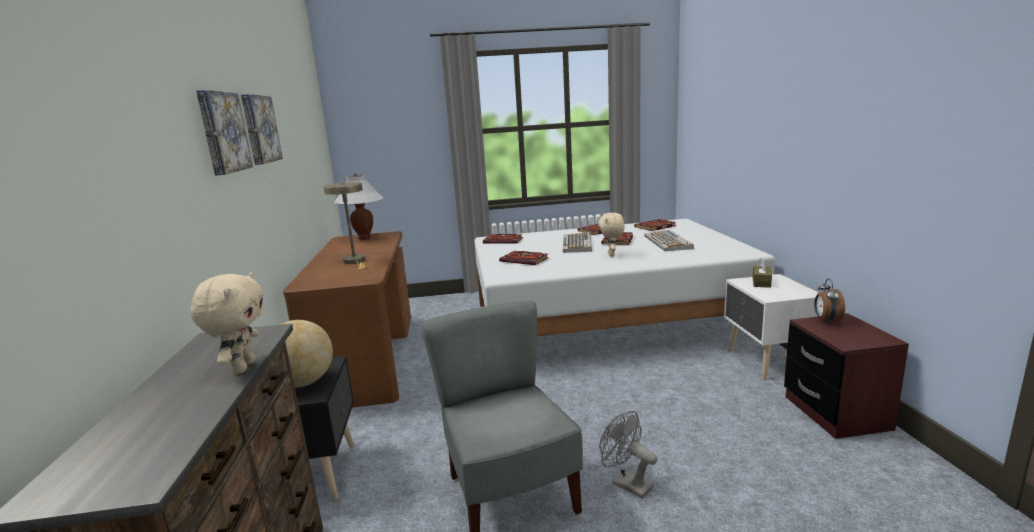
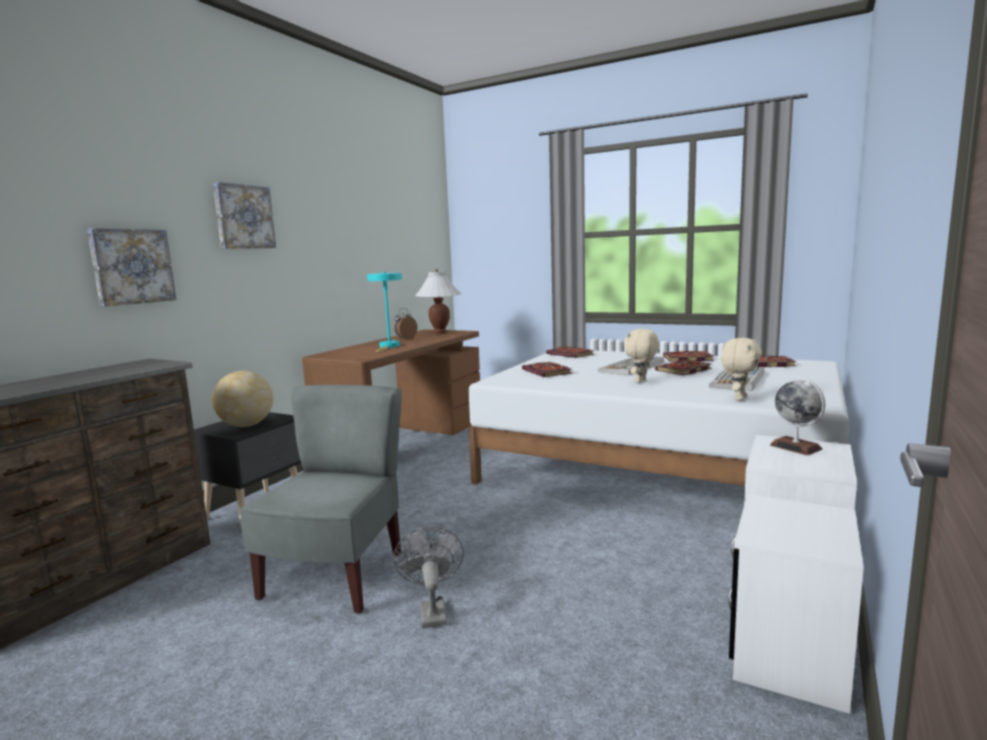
camera: 35 degrees right, 5 degrees down
(243, 367) = (105, 376): beige plush toy -> beige plush toy (739, 398)
(259, 129) = (308, 219): picture -> picture (131, 266)
(355, 261) = (388, 346): beige table lamp -> turquoise table lamp
(761, 282) = (795, 447): brown tissue box -> globe
(826, 321) = (796, 508): alarm clock -> alarm clock (405, 338)
(836, 413) = (789, 656): brown nightstand -> white nightstand

